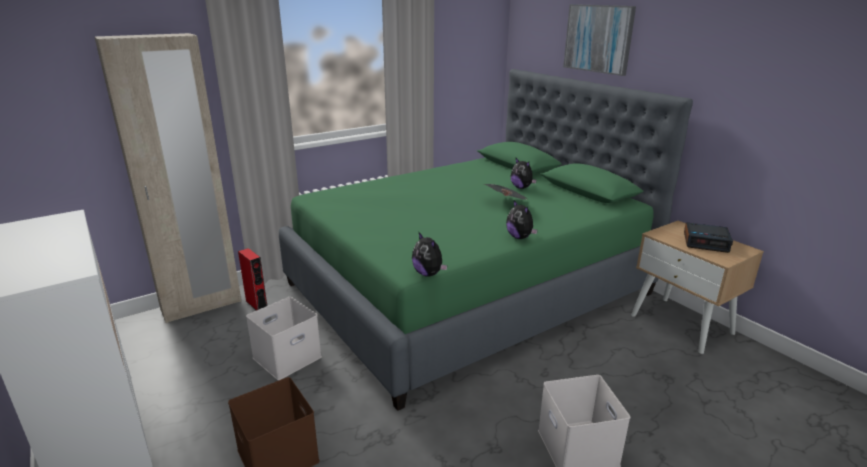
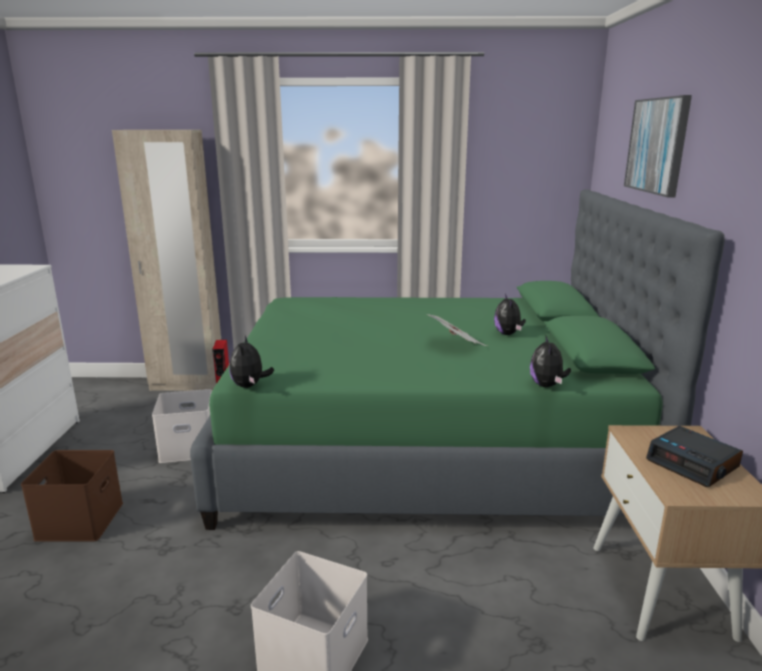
camera: 35 degrees right, 5 degrees down
(520, 237) = (402, 380): plush toy -> plush toy (547, 385)

